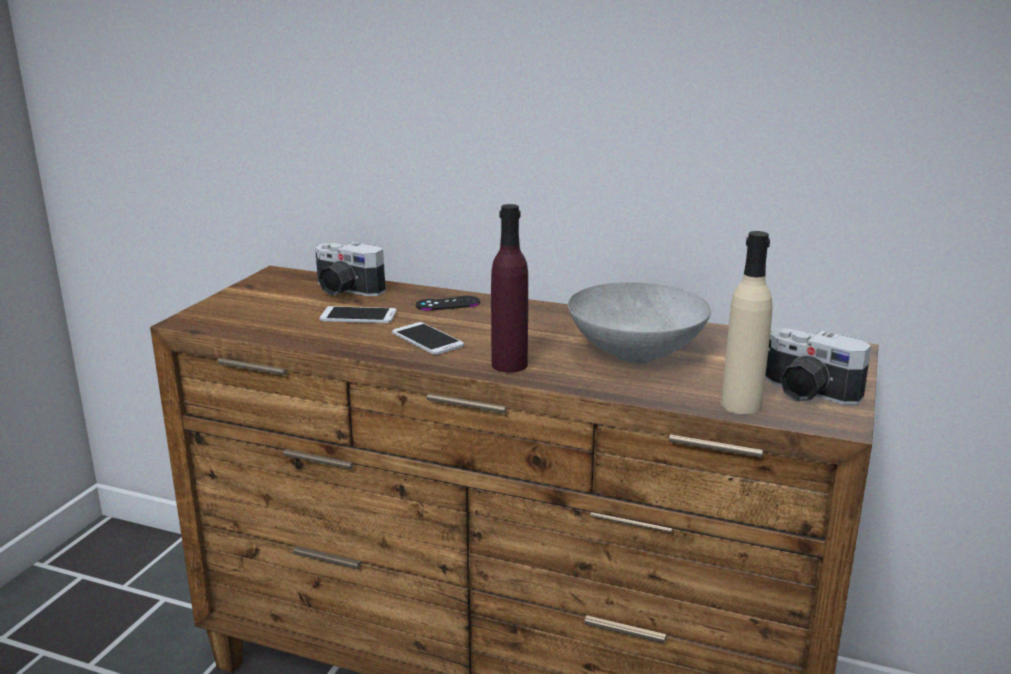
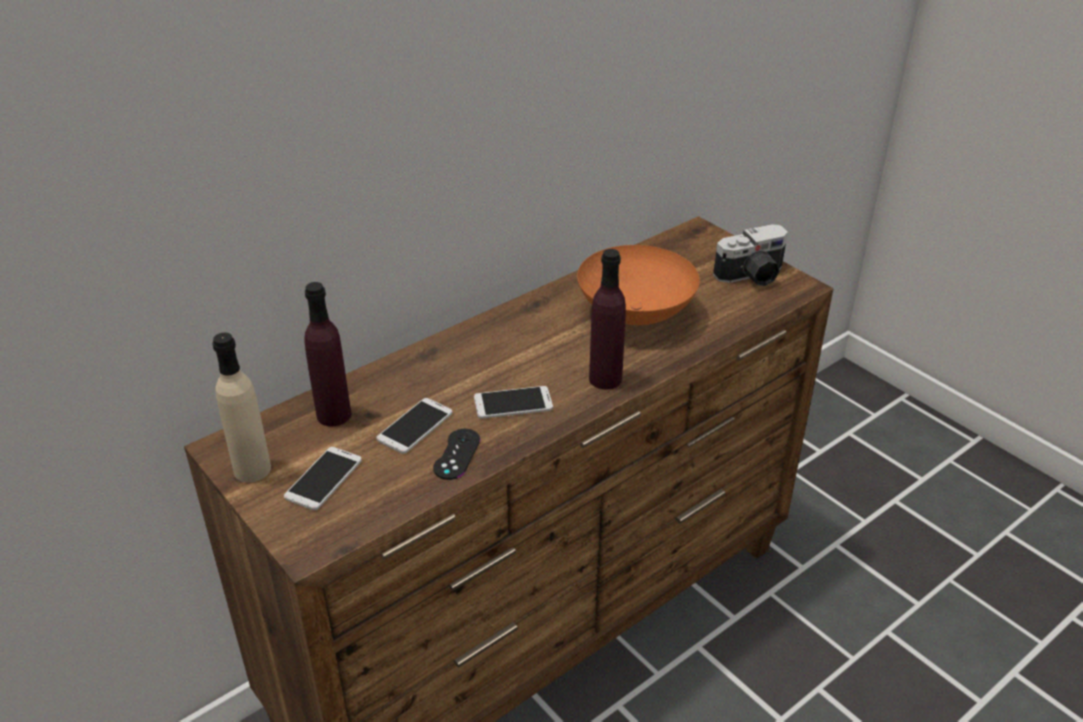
camera: 60 degrees left, 15 degrees up
(267, 306) = (323, 479): none -> phone
(345, 291) = (334, 415): camera -> purple bottle
(448, 304) = (437, 364): black game controller -> black game controller (457, 454)
(636, 353) = (633, 313): grey bowl -> orange bowl
(741, 405) = (752, 308): beige bottle -> beige bottle (252, 469)

